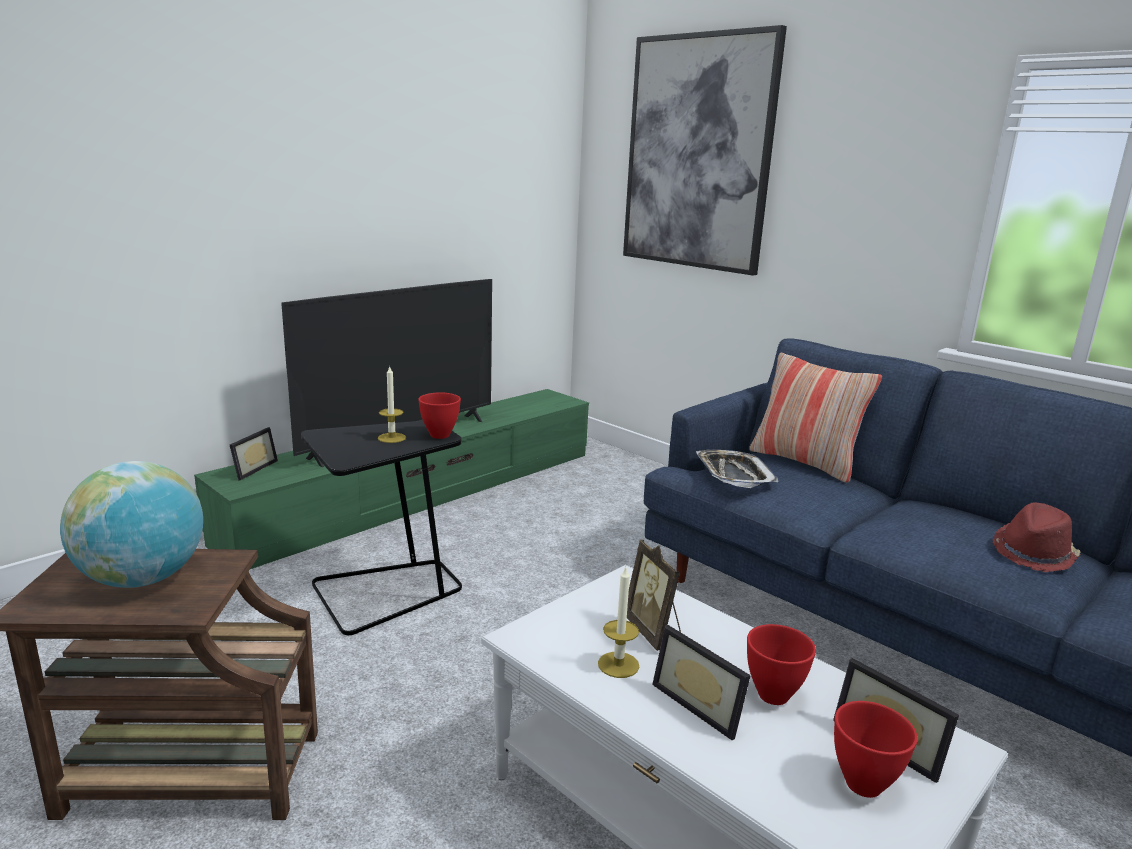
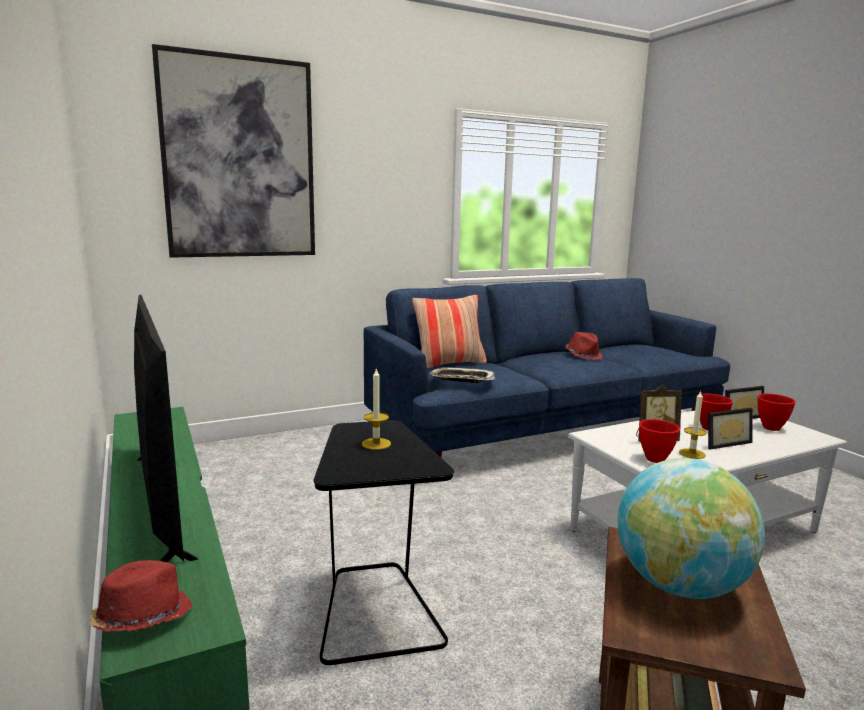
camera: 70 degrees left, 5 degrees down
(251, 469) = (141, 618): picture frame -> red hat
(439, 435) = (383, 426): red bowl -> red bowl (654, 459)

